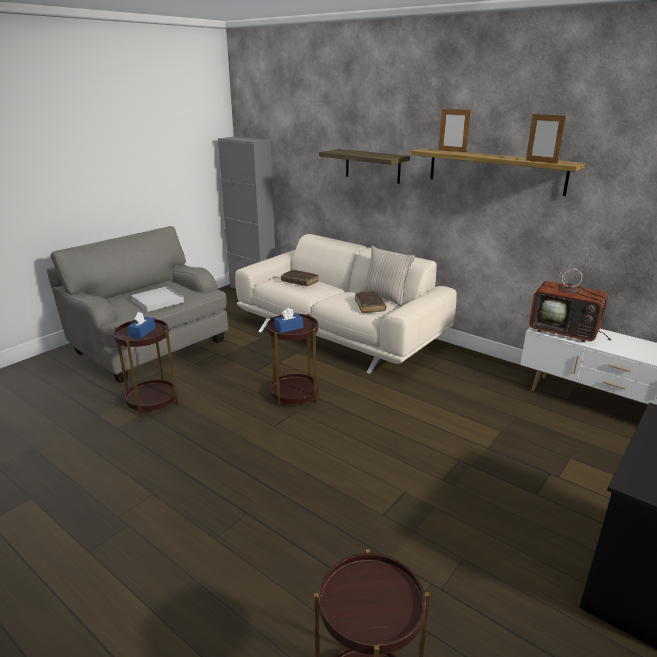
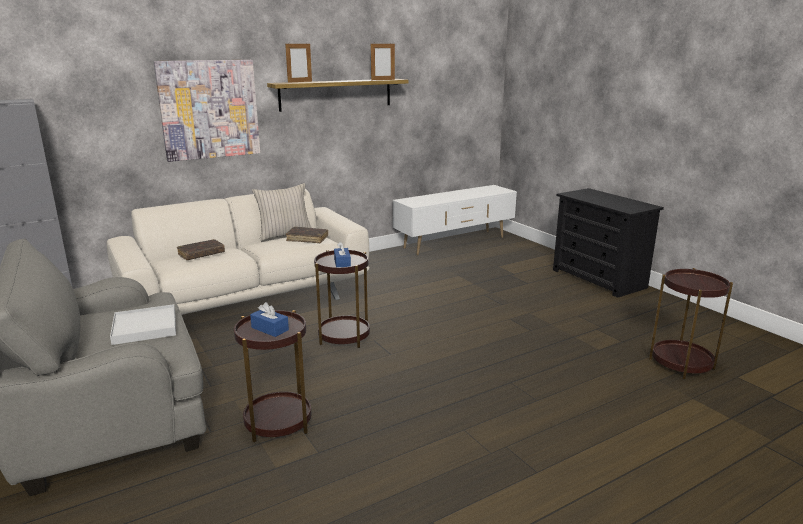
camera: 70 degrees left, 5 degrees down
(372, 166) = (209, 109): shelf -> picture
(566, 331) = (424, 201): television -> none

